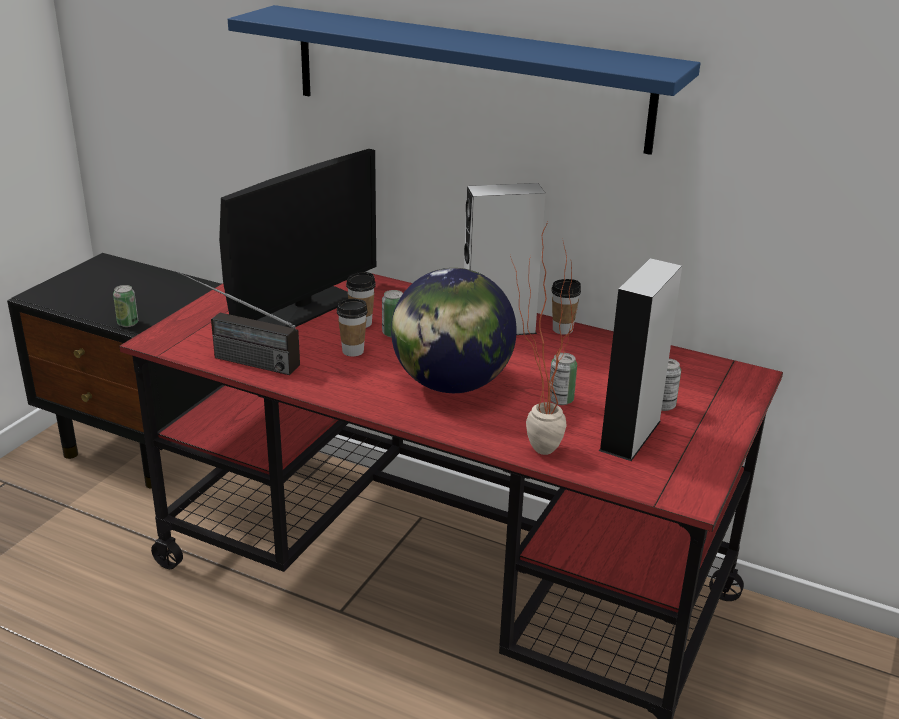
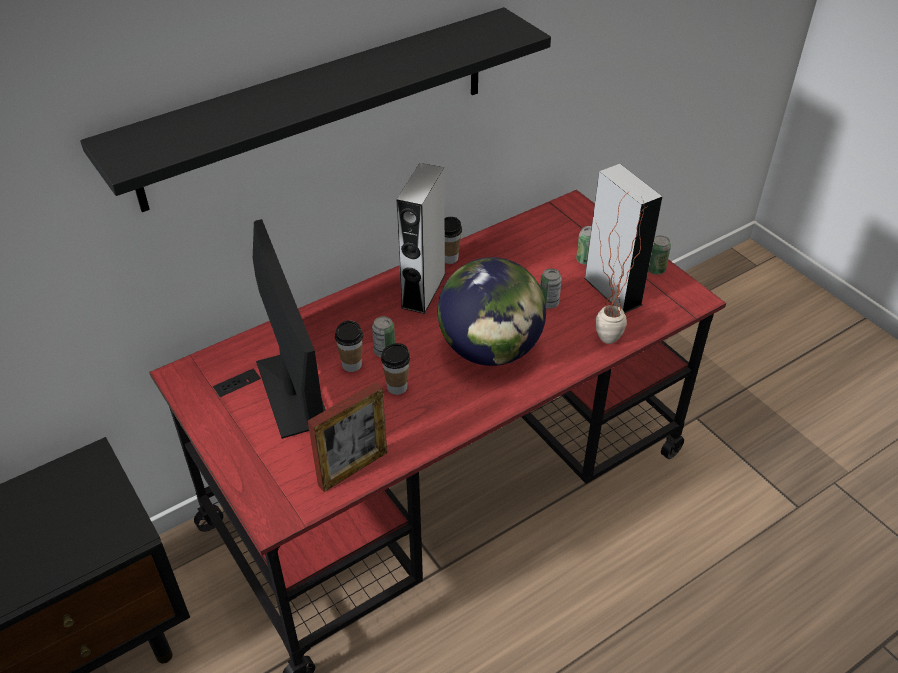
camera: 60 degrees left, 15 degrees up
(128, 323) = (108, 548): can -> can (655, 269)
(235, 358) = (353, 468): radio -> picture frame
(467, 77) = (317, 107): blue shelf -> black shelf

